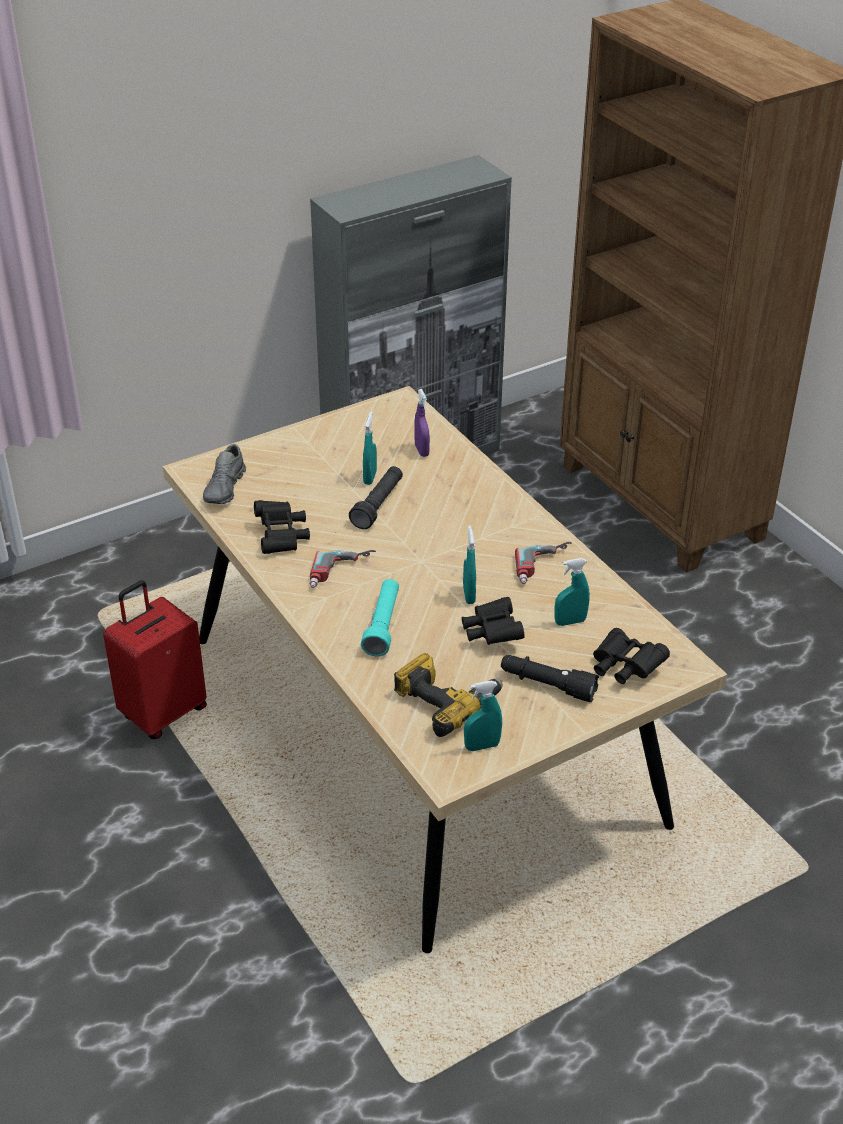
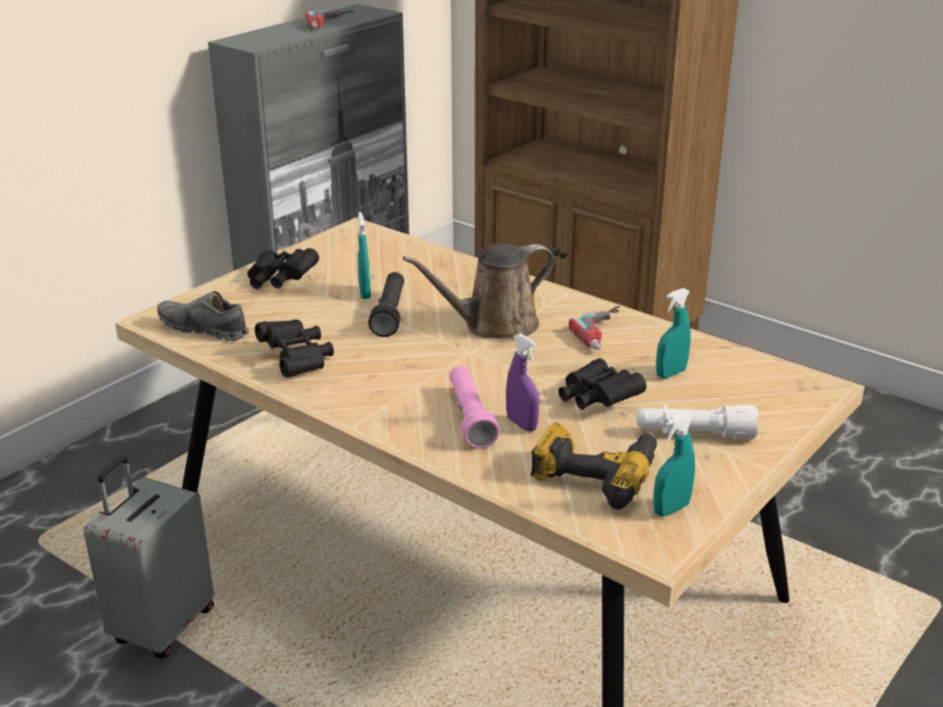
camera: 20 degrees left, 10 degrees down
(163, 712) = (162, 626): red suitcase -> grey suitcase
(225, 488) = (203, 329): grey shoe -> grey shoe turned 120 degrees clockwise
(342, 573) = (389, 379): power drill -> power drill (333, 24)
(383, 625) = (470, 417): turquoise flashlight -> pink flashlight
(421, 450) = (405, 263): purple spray bottle -> purple spray bottle (521, 424)
(456, 537) = (494, 325): none -> brown watering can
(469, 595) = (546, 371): turquoise spray bottle -> none
(547, 685) = (694, 434): black flashlight -> white flashlight
(624, 667) = (760, 401): black binoculars -> black binoculars (280, 281)

